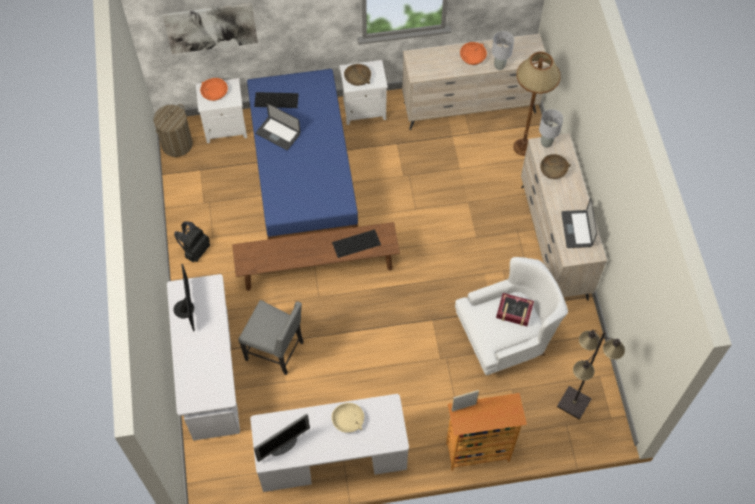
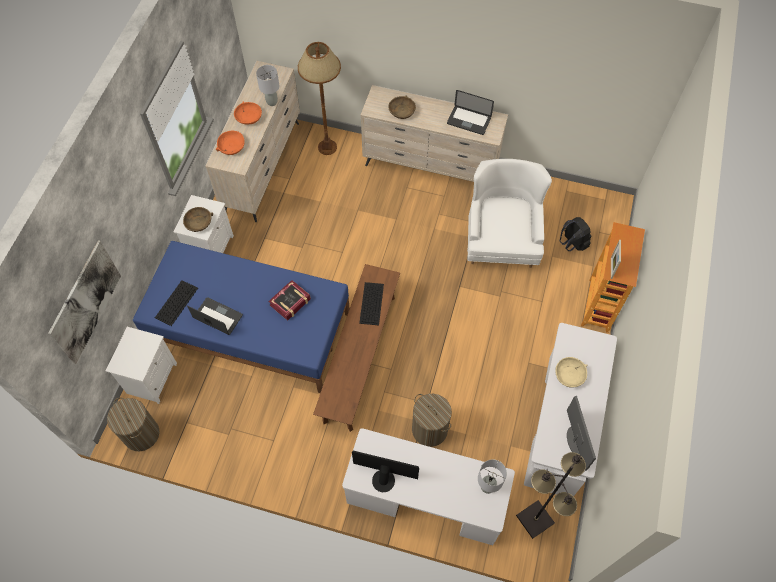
camera: 65 degrees left, 0 degrees up
(195, 250) = (280, 463): black backpack -> black backpack (572, 244)
(214, 92) = (129, 356): orange bowl -> orange bowl (231, 146)
(276, 350) = (430, 429): grey chair -> laundry basket
(278, 134) = (218, 317): laptop -> laptop turned 120 degrees counterclockwise
(514, 311) = (502, 211): book -> book (290, 302)
(546, 143) = (372, 104): grey table lamp -> grey table lamp (487, 487)
(574, 403) = (583, 218): black floor lamp -> black floor lamp (535, 519)

